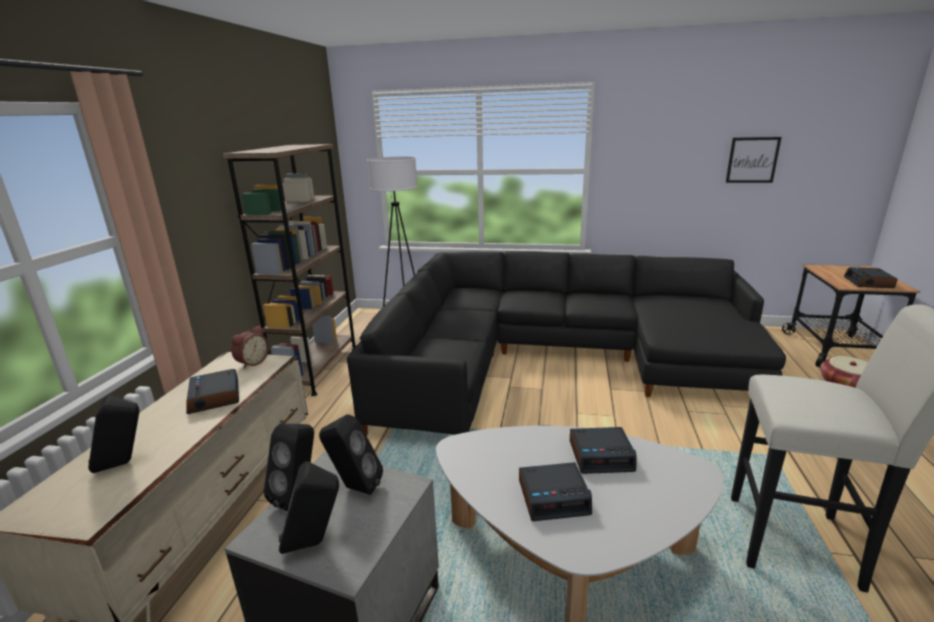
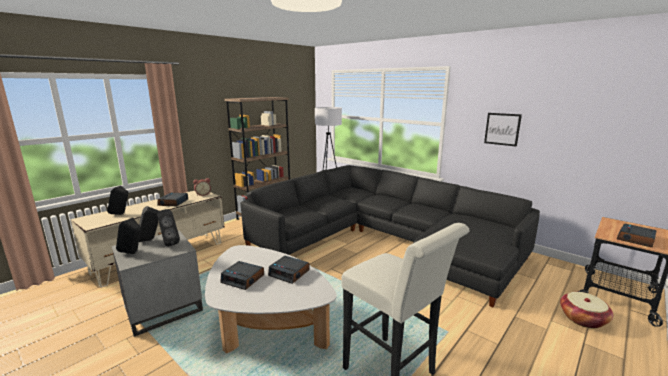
camera: 30 degrees right, 5 degrees down
(752, 160) = (564, 126): picture -> picture (502, 129)

